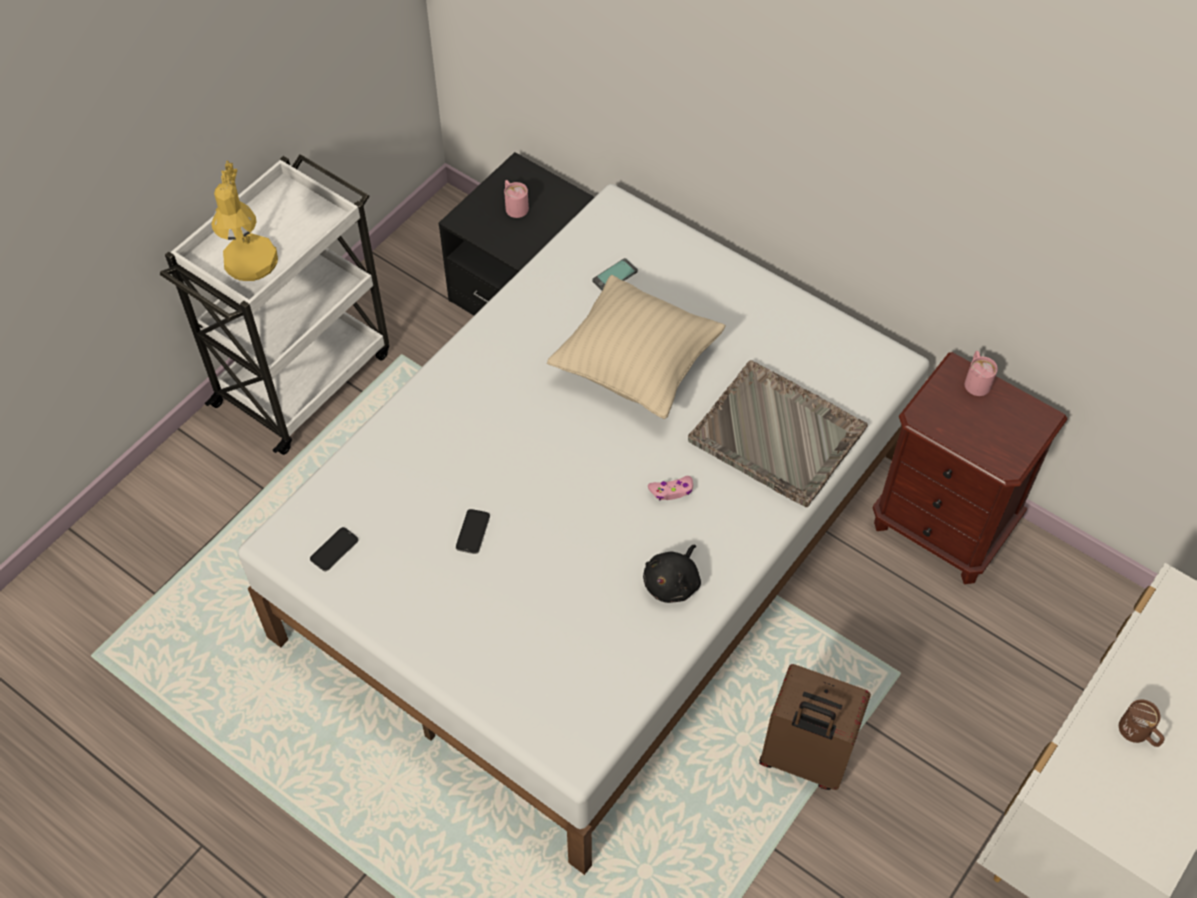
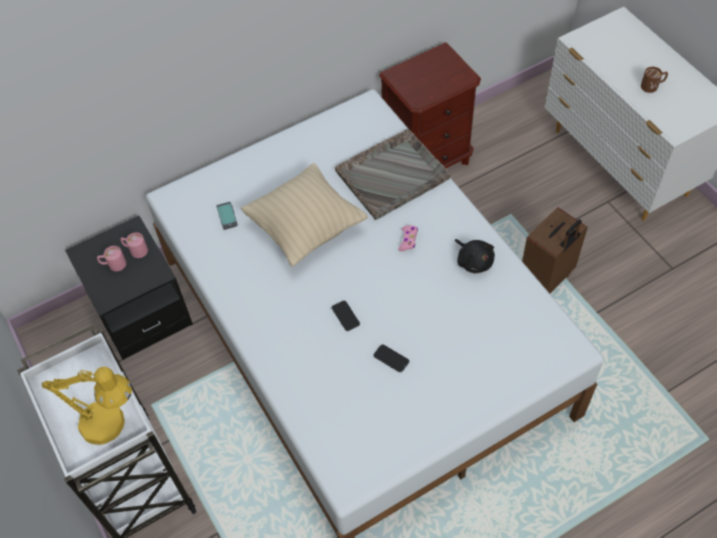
camera: 65 degrees left, 0 degrees up
(334, 550) = (369, 449): phone -> phone (345, 316)
(976, 380) = (405, 69): pink mug -> pink mug (135, 250)

